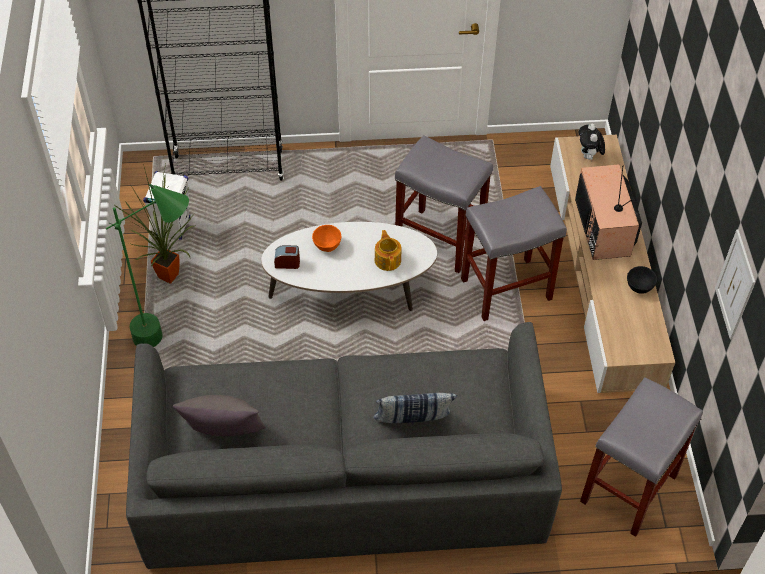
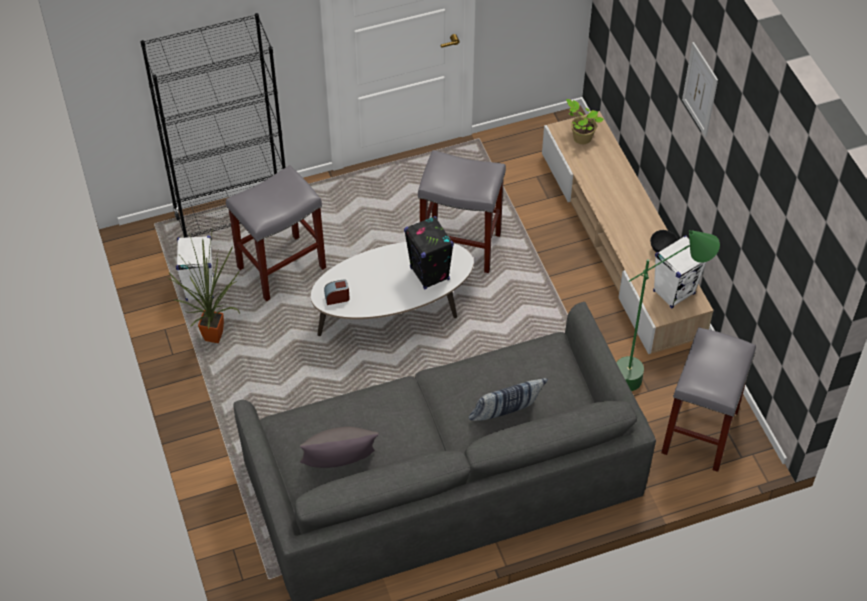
camera: 15 degrees left, 0 degrees up
(172, 338) = (239, 394): green floor lamp -> green floor lamp (651, 375)
(327, 245) = (368, 273): orange bowl -> none
(388, 259) = (429, 274): teapot -> black speaker
(507, 288) = (537, 277): grey stool -> grey stool (282, 266)
(589, 156) = (581, 137): plush toy -> potted plant
(604, 228) = (615, 202): television -> none
(638, 334) = (674, 292): none -> white speaker
(735, 285) = (765, 229): picture -> picture (700, 89)

